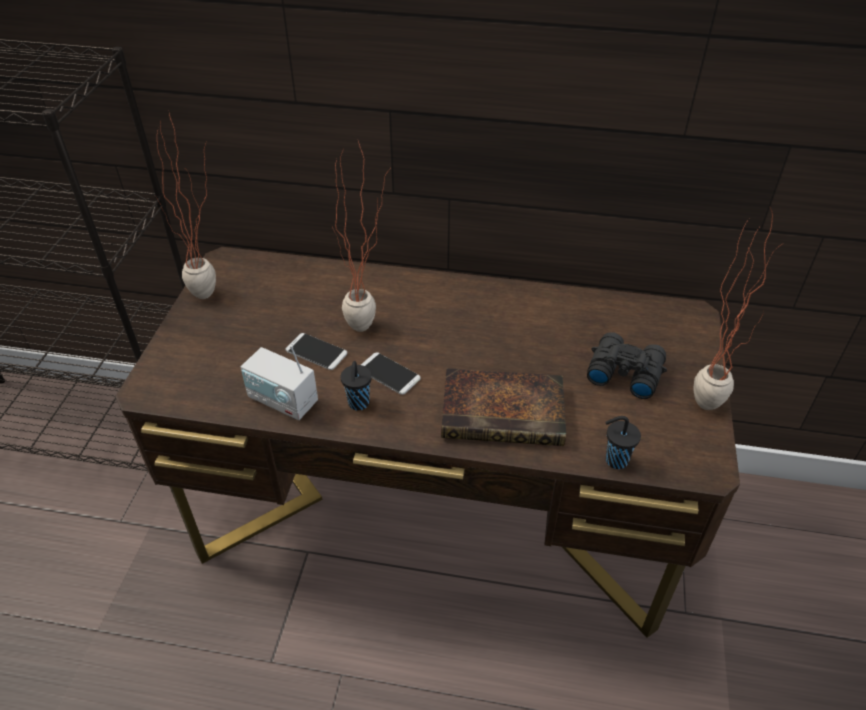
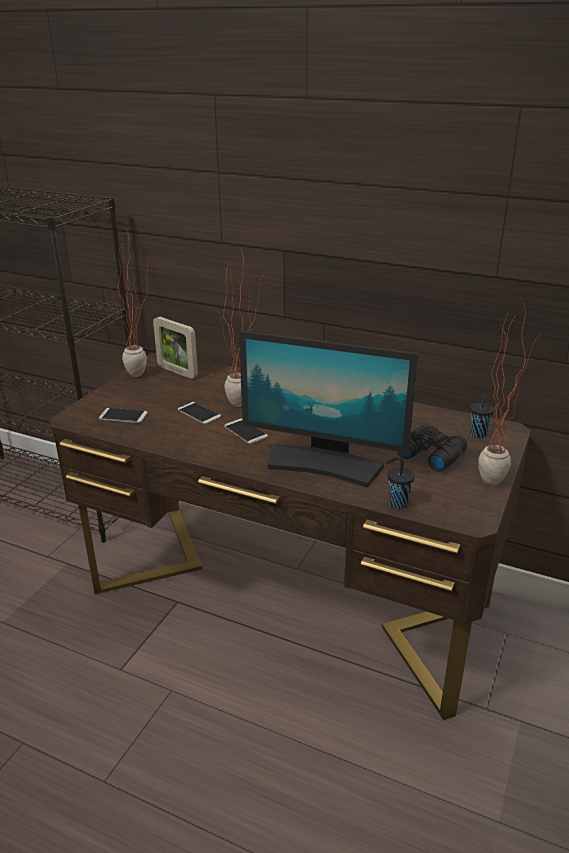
camera: 15 degrees right, 15 degrees down
(216, 374) = (123, 416): none -> phone
(257, 280) = (177, 371): none -> picture frame
(283, 401) = (161, 436): radio -> none
(358, 404) = (214, 444): black cup -> black cup (478, 435)
(506, 412) = (323, 464): book -> monitor

